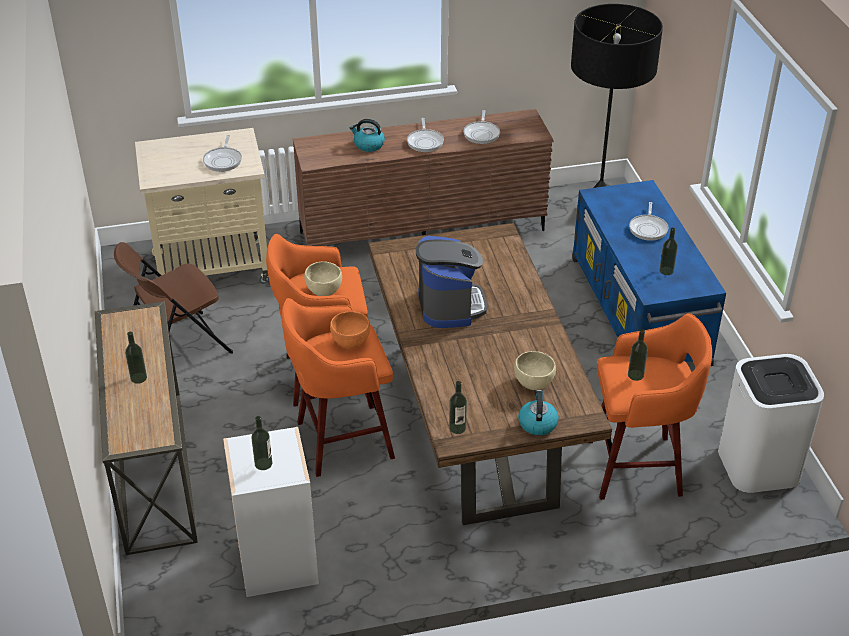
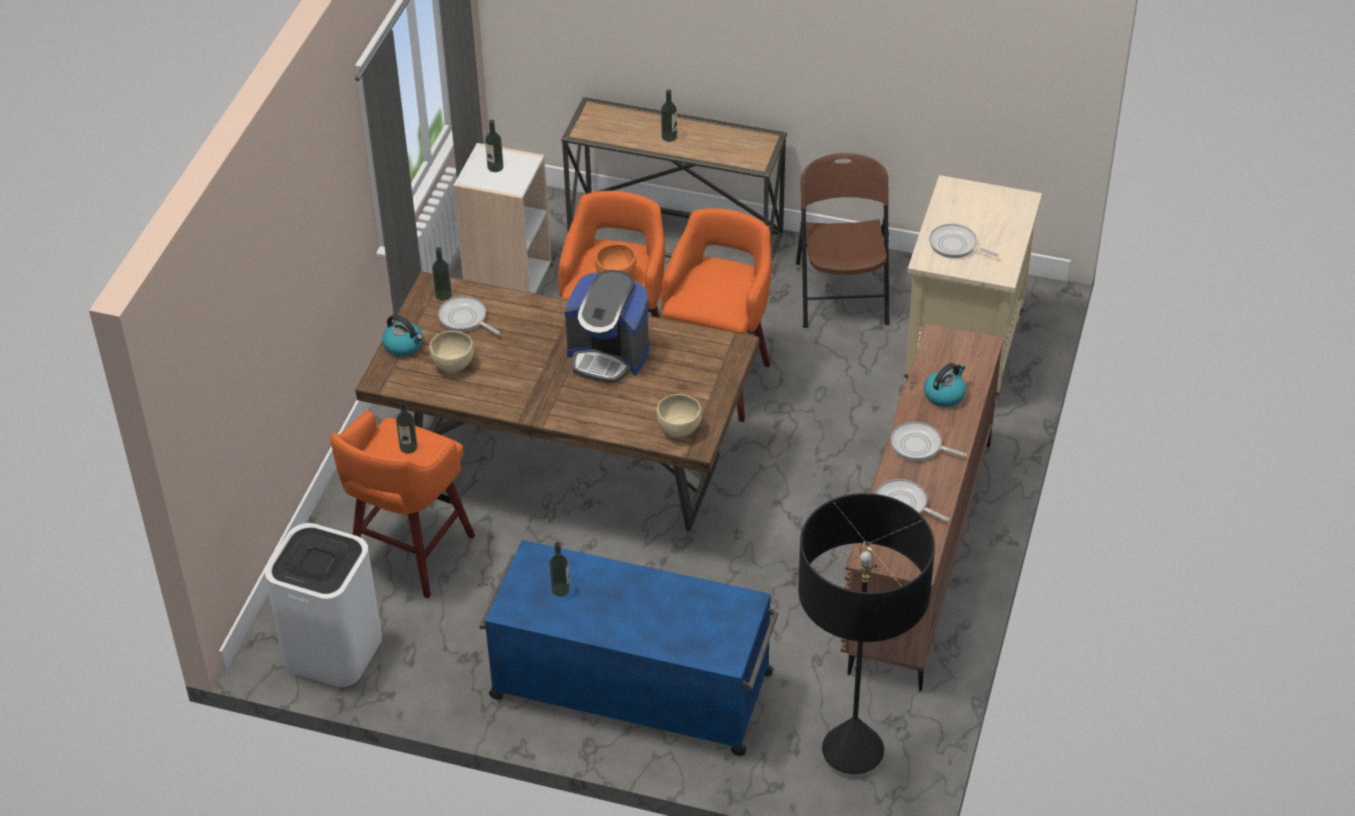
camera: 120 degrees right, 5 degrees up
(324, 291) = (707, 285): beige bowl -> beige bowl (678, 429)
(648, 228) = (646, 617): frying pan -> frying pan (465, 319)

